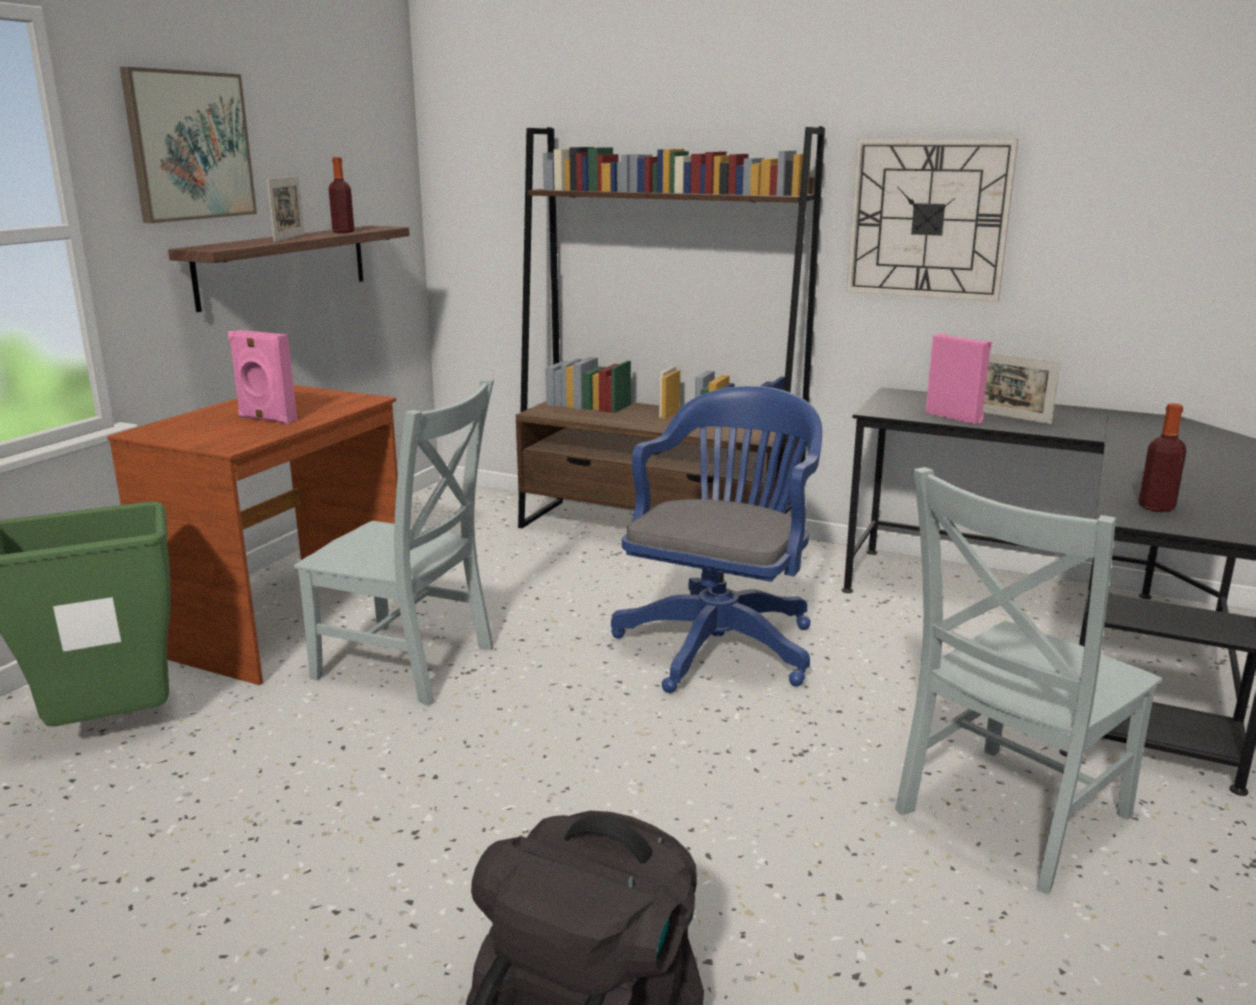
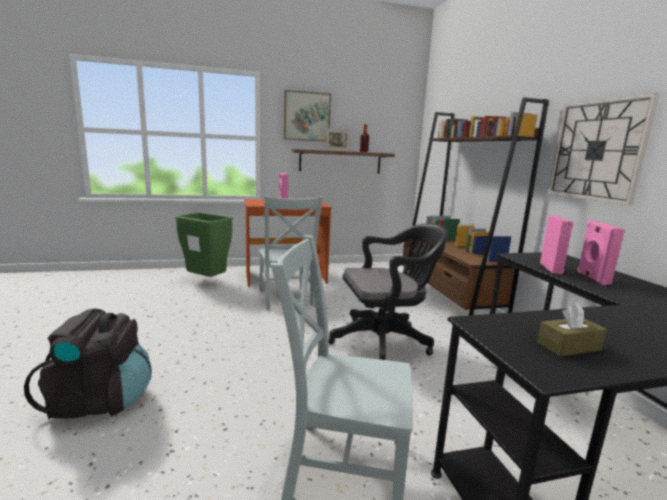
camera: 50 degrees right, 5 degrees down
(721, 642) = (385, 341): blue office chair -> black office chair
(1008, 417) = (592, 278): picture frame -> pink speaker
(1156, 507) = (519, 330): bottle -> none
(1209, 505) = (568, 346): none -> brown tissue box

